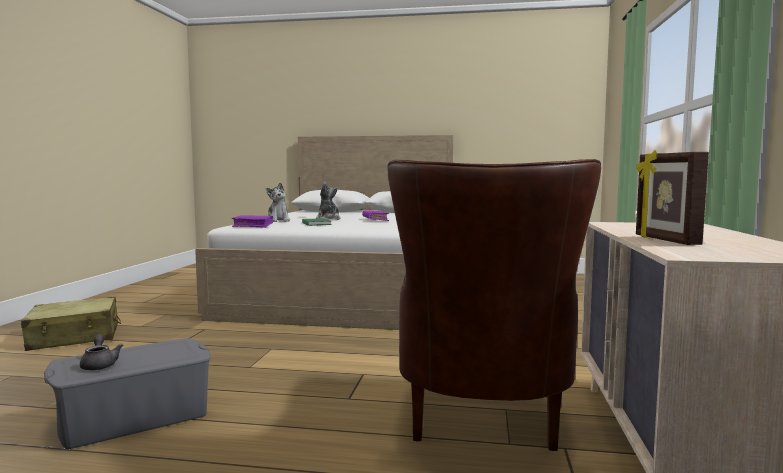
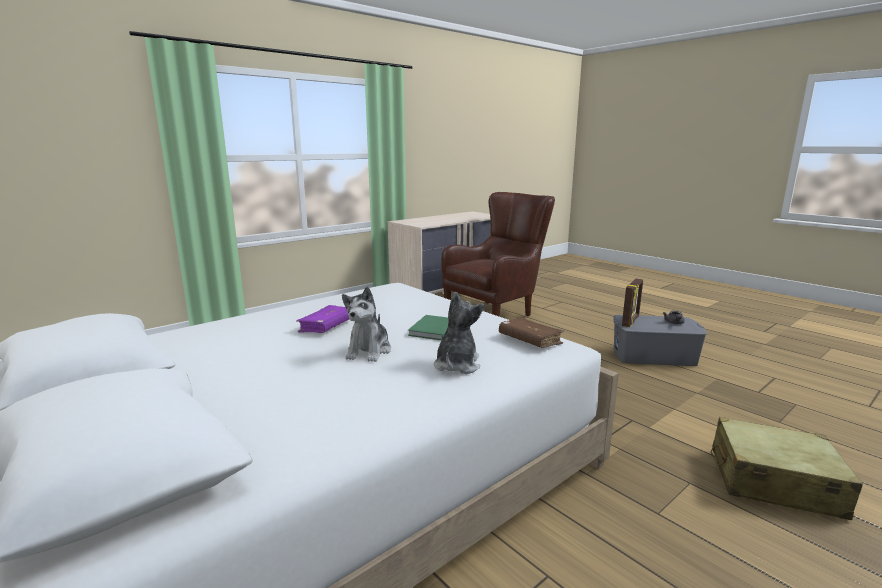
camera: 140 degrees left, 10 degrees up
(253, 226) = (530, 340): purple book -> brown book
(664, 240) = (468, 218): picture frame -> picture frame (631, 321)

